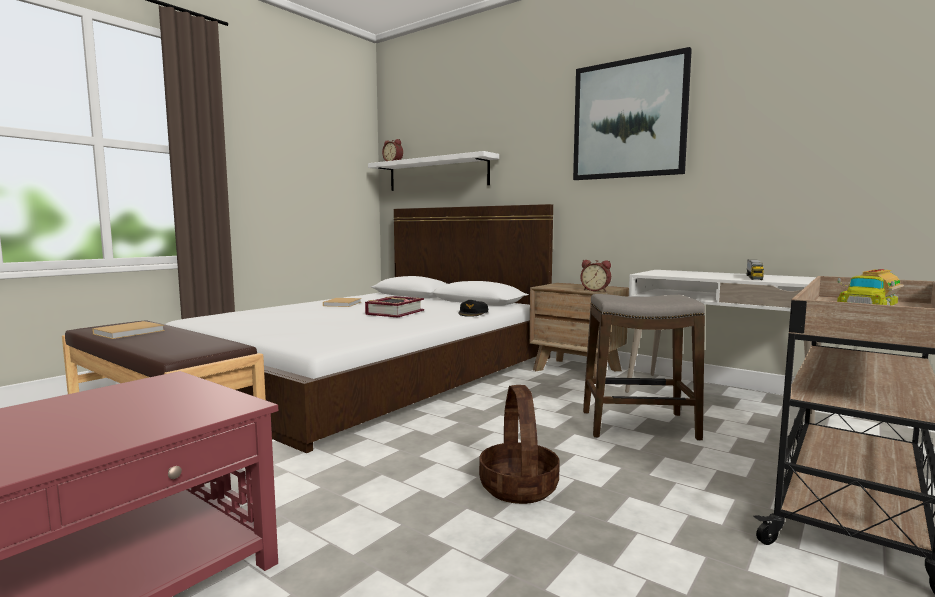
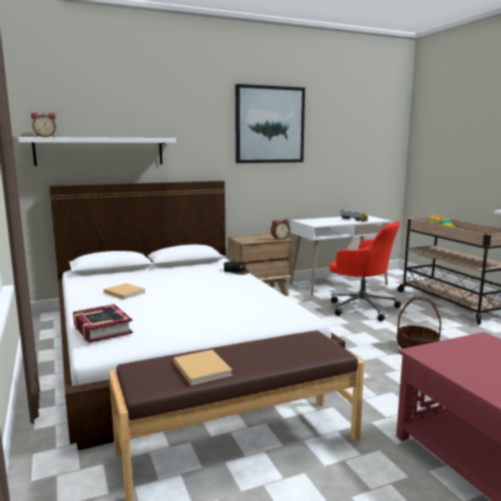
camera: 60 degrees left, 5 degrees up
(394, 312) = (200, 285): book -> book (102, 329)
(639, 426) = (361, 307): stool -> red office chair

